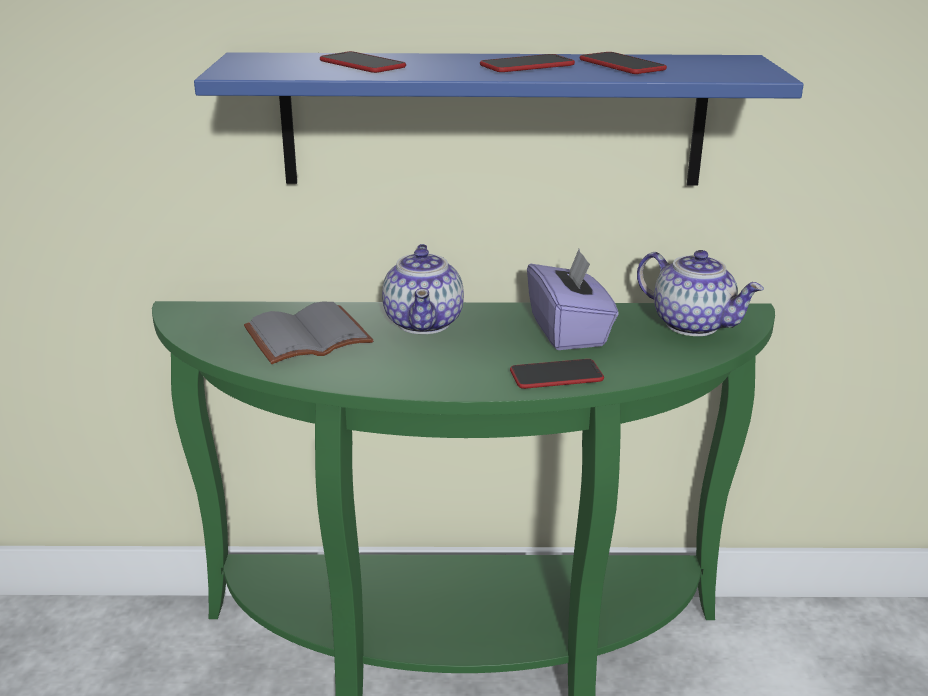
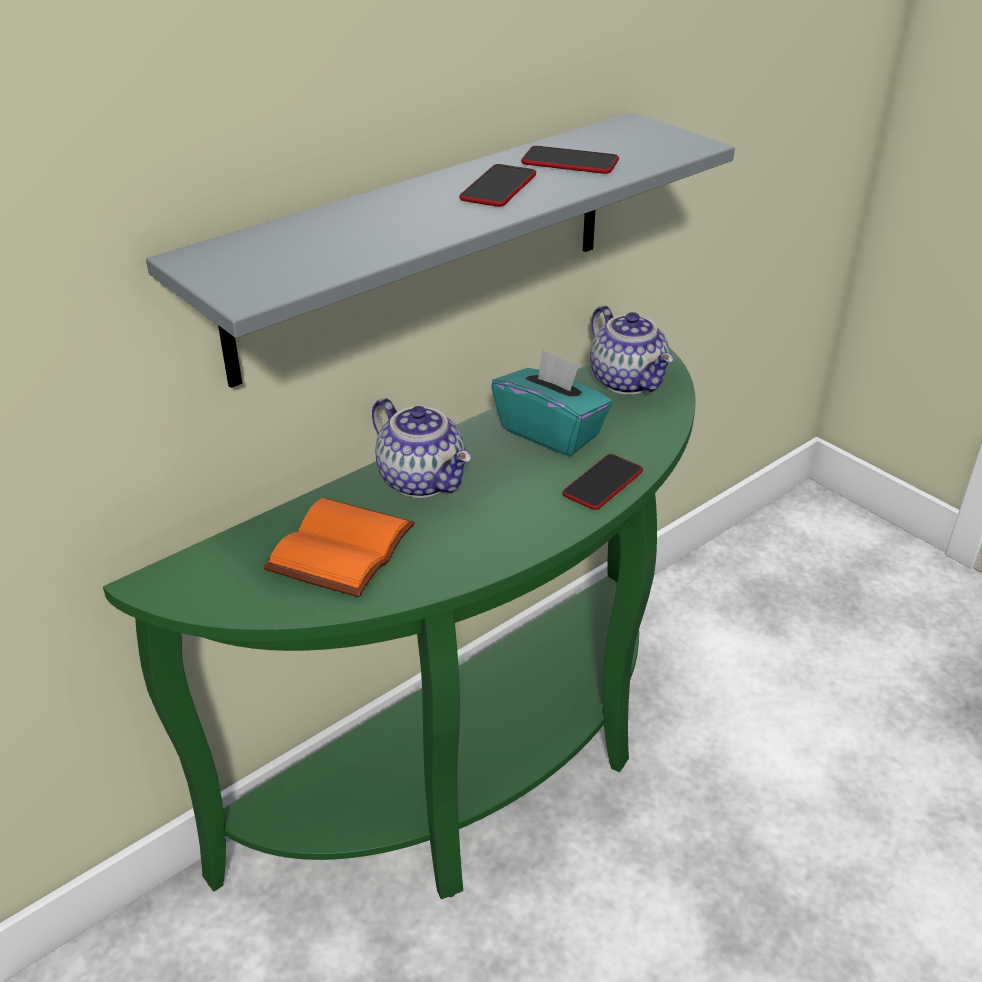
camera: 40 degrees left, 10 degrees up
(307, 339) = (343, 551): grey book -> orange book
(362, 64) = (349, 234): phone -> none
(493, 120) = (426, 244): blue shelf -> grey shelf
(569, 331) = (551, 432): purple tissue box -> turquoise tissue box
(694, 324) = (629, 381): teapot -> teapot turned 60 degrees clockwise

